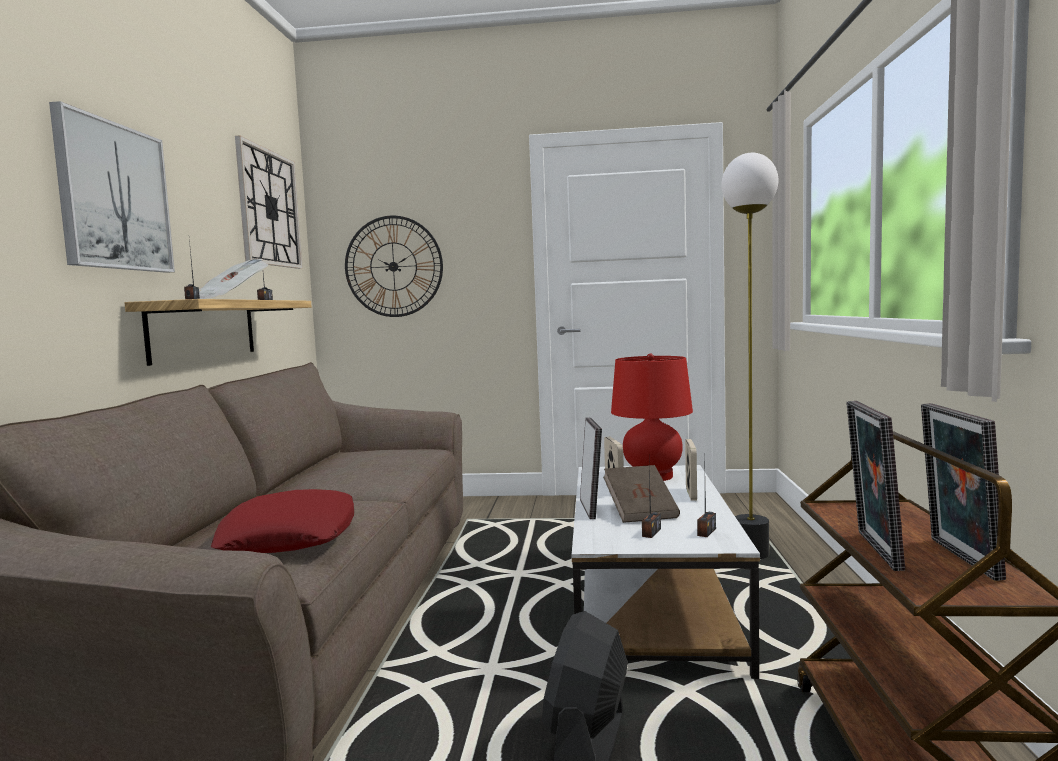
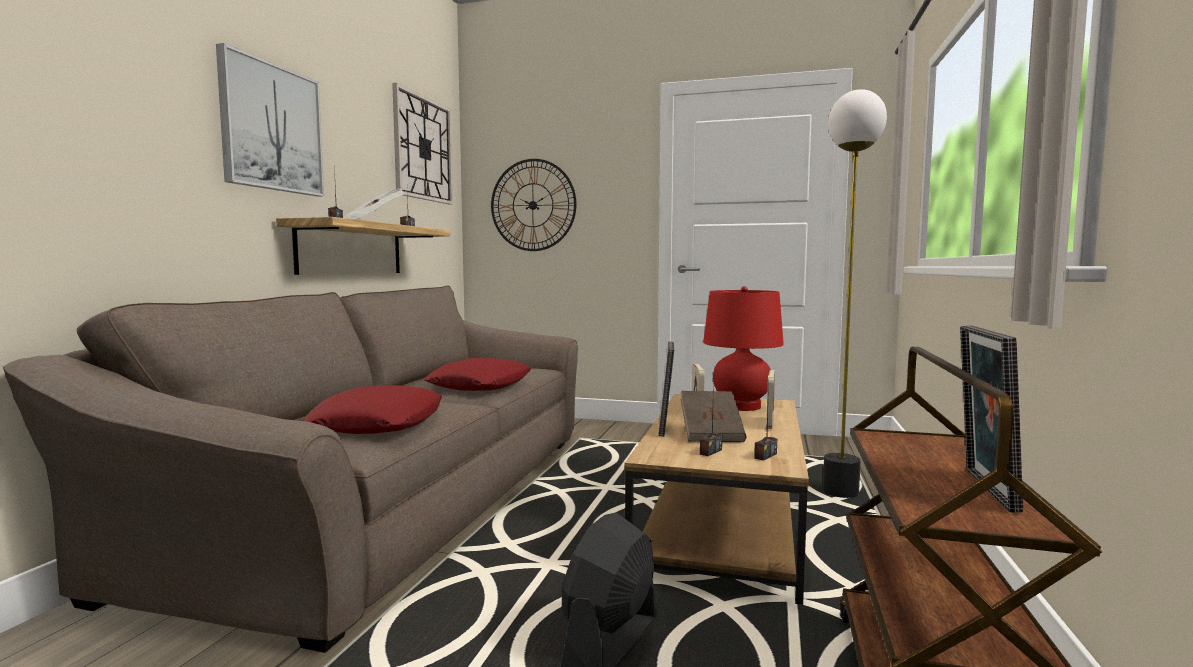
camera: 10 degrees right, 0 degrees up
(374, 476) = (480, 385): none -> red pillow
(649, 601) = (721, 524): white coffee table -> brown coffee table
(872, 550) = (892, 474): picture frame -> none

